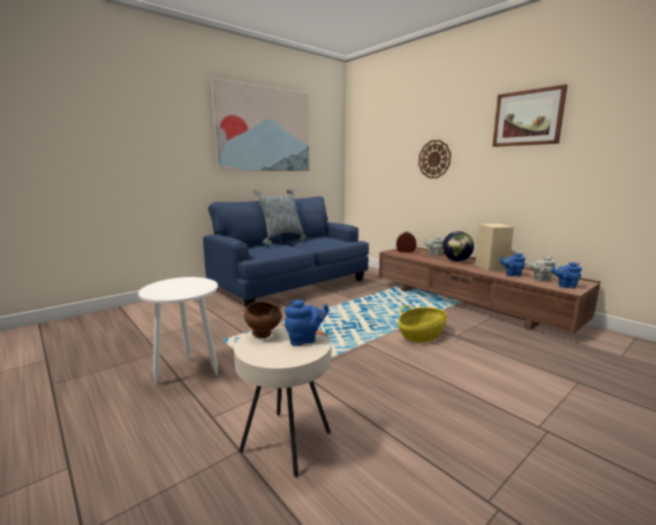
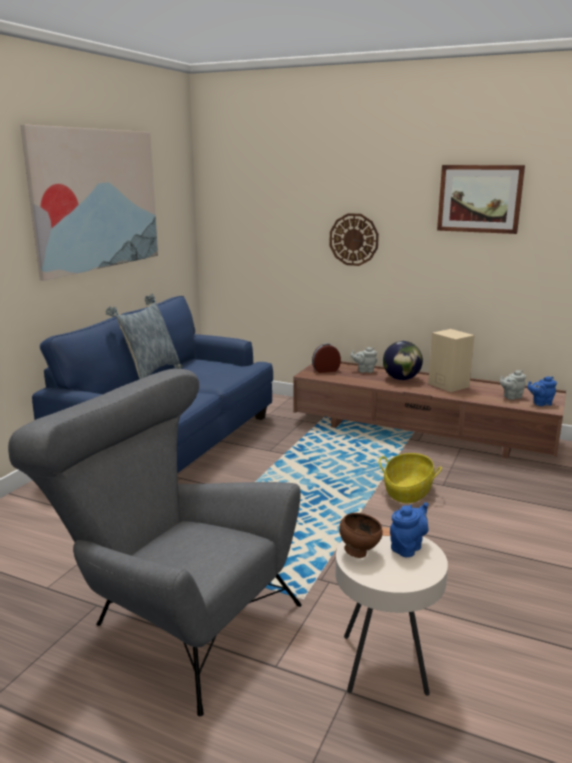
camera: 25 degrees left, 5 degrees up
(188, 370) = (173, 618): white side table -> grey armchair
(511, 274) = (478, 394): blue teapot -> none

